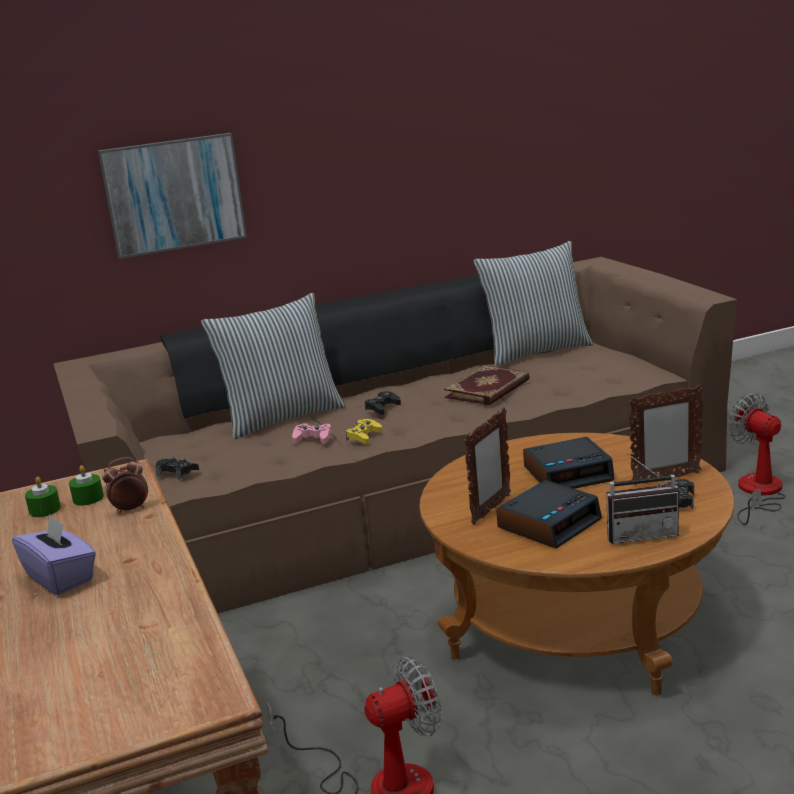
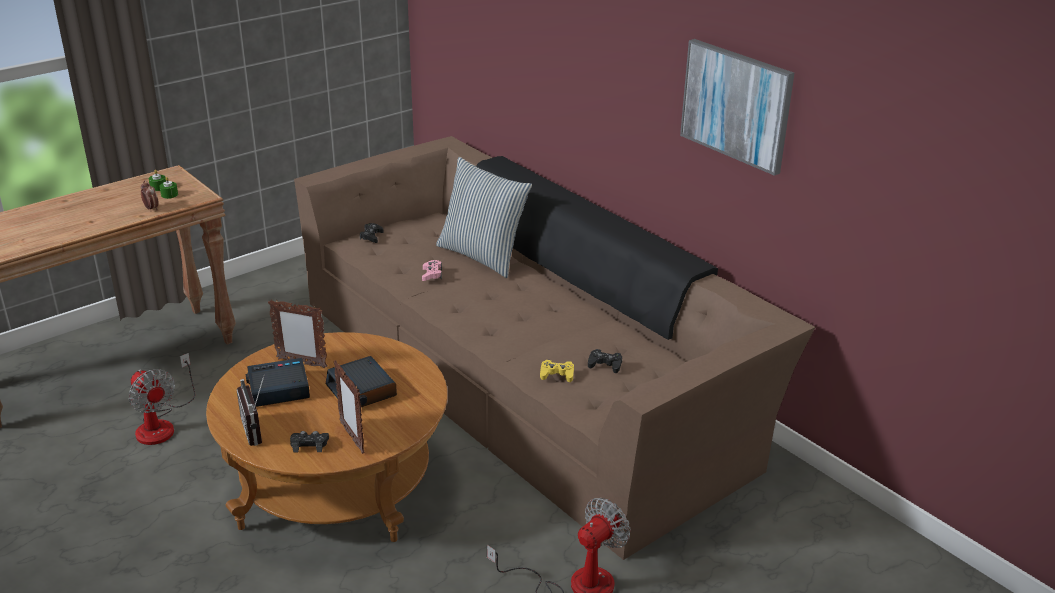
camera: 70 degrees right, 10 degrees up
(61, 577) = (79, 210): purple tissue box -> none
(174, 194) = (528, 62): picture -> picture (736, 105)
(364, 437) = (436, 294): yellow game controller -> yellow game controller (557, 374)
(382, 407) = (501, 293): black game controller -> black game controller (605, 364)
(488, 389) = (546, 336): book -> none
(536, 351) = (677, 355): pillow -> none
(549, 523) = (278, 389): alarm clock -> alarm clock turned 135 degrees clockwise

